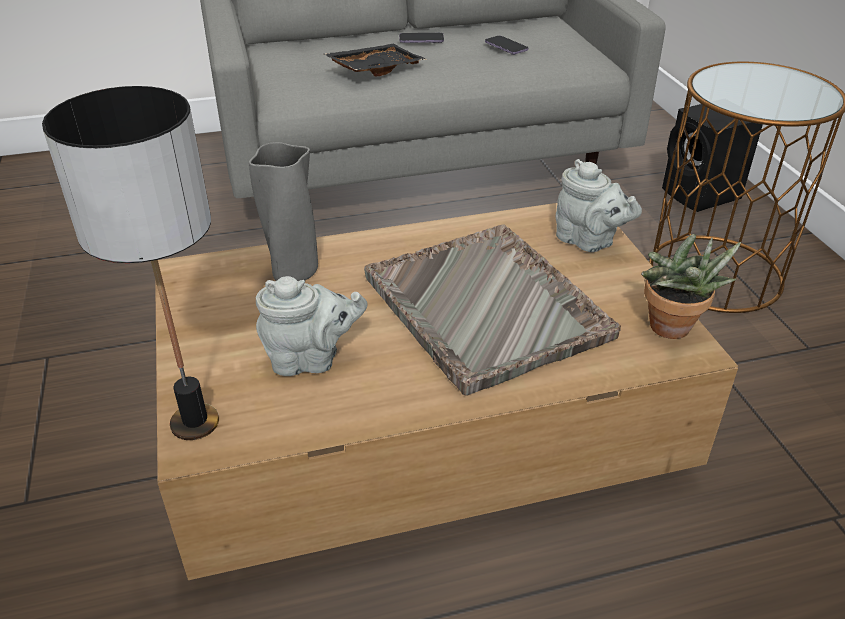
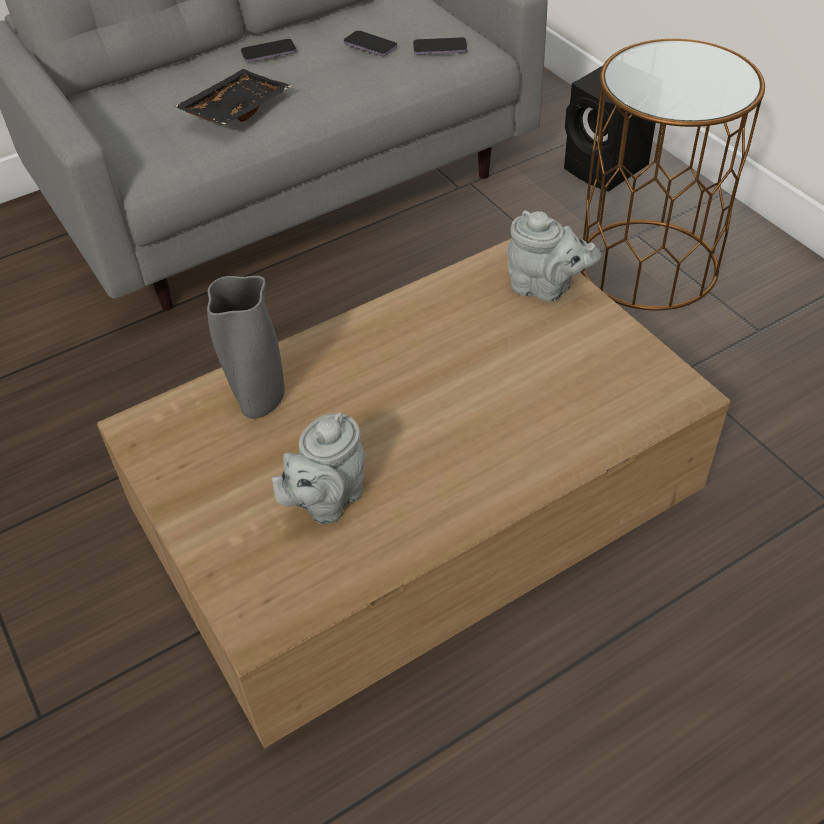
camera: 15 degrees left, 10 degrees up
(194, 424) = (244, 605): table lamp -> none
(311, 359) = (326, 500): grey teapot -> grey teapot turned 150 degrees clockwise
(486, 308) = (475, 394): grey tray -> none
(563, 56) = (440, 48): none -> phone
(672, 331) = (660, 376): potted plant -> none

